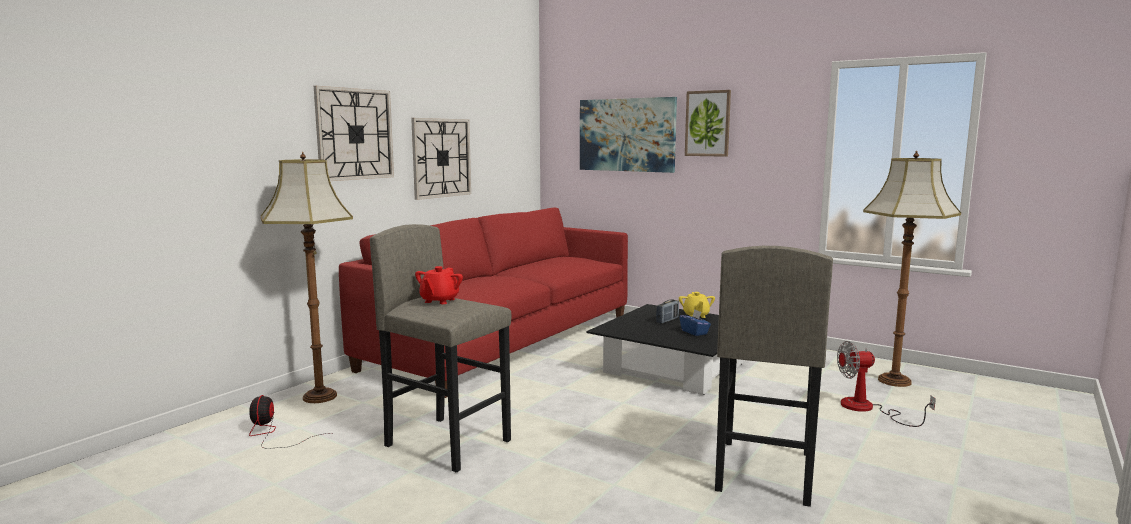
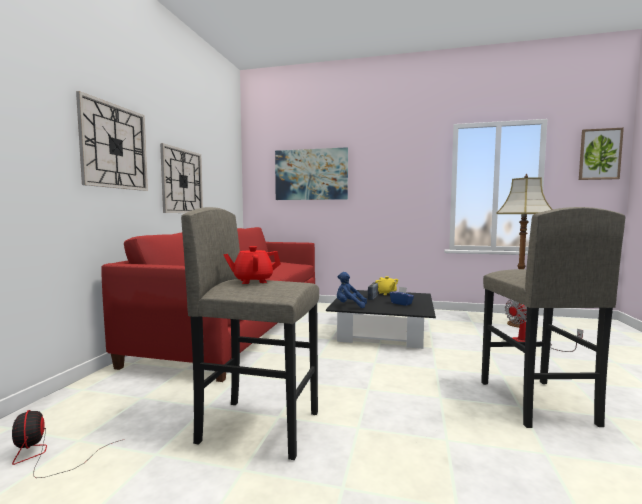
camera: 20 degrees left, 5 degrees down
(319, 396) = (88, 399): floor lamp -> none
(439, 300) = (253, 281): red teapot -> red teapot turned 75 degrees clockwise
(621, 329) = (349, 305): none -> blue plush toy
(708, 123) = (370, 165): picture -> picture (599, 154)

